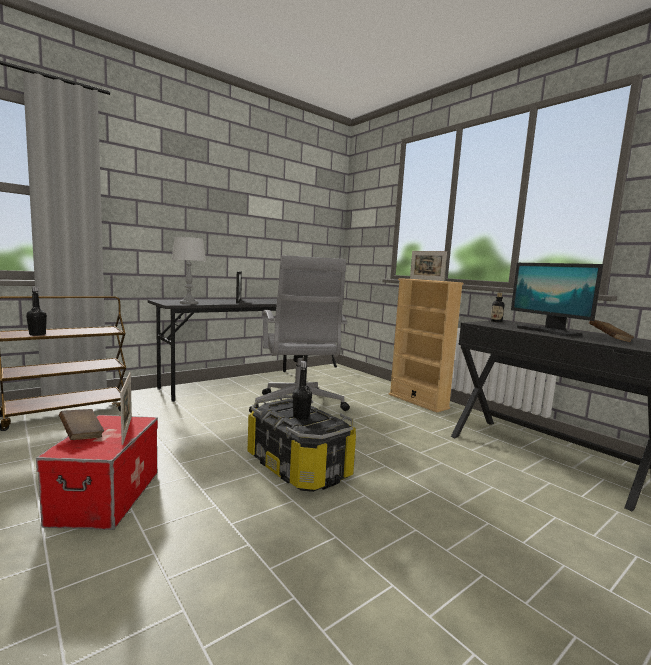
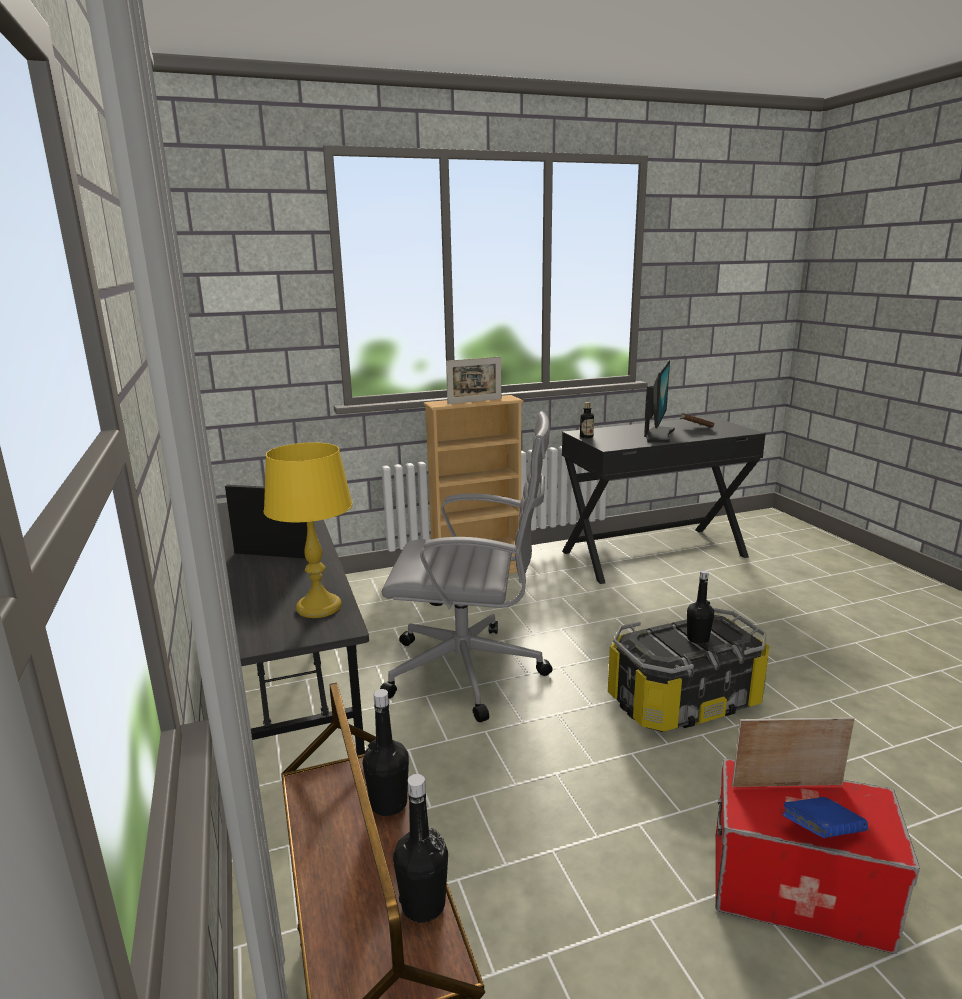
camera: 70 degrees left, 10 degrees up
(82, 434) = (821, 832): brown book -> blue book
(90, 332) = (389, 803): none -> black bottle
(188, 303) = (318, 608): grey table lamp -> yellow table lamp
(547, 331) = (658, 435): monitor -> monitor turned 60 degrees counterclockwise

